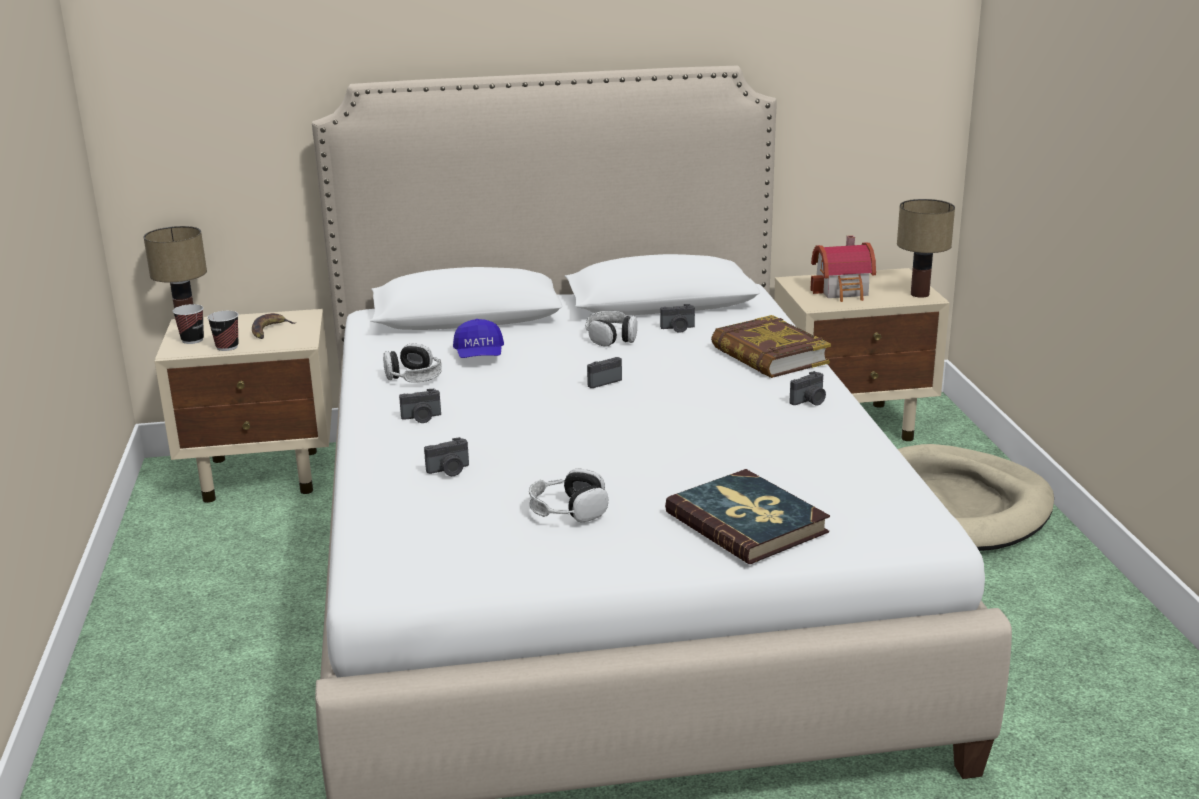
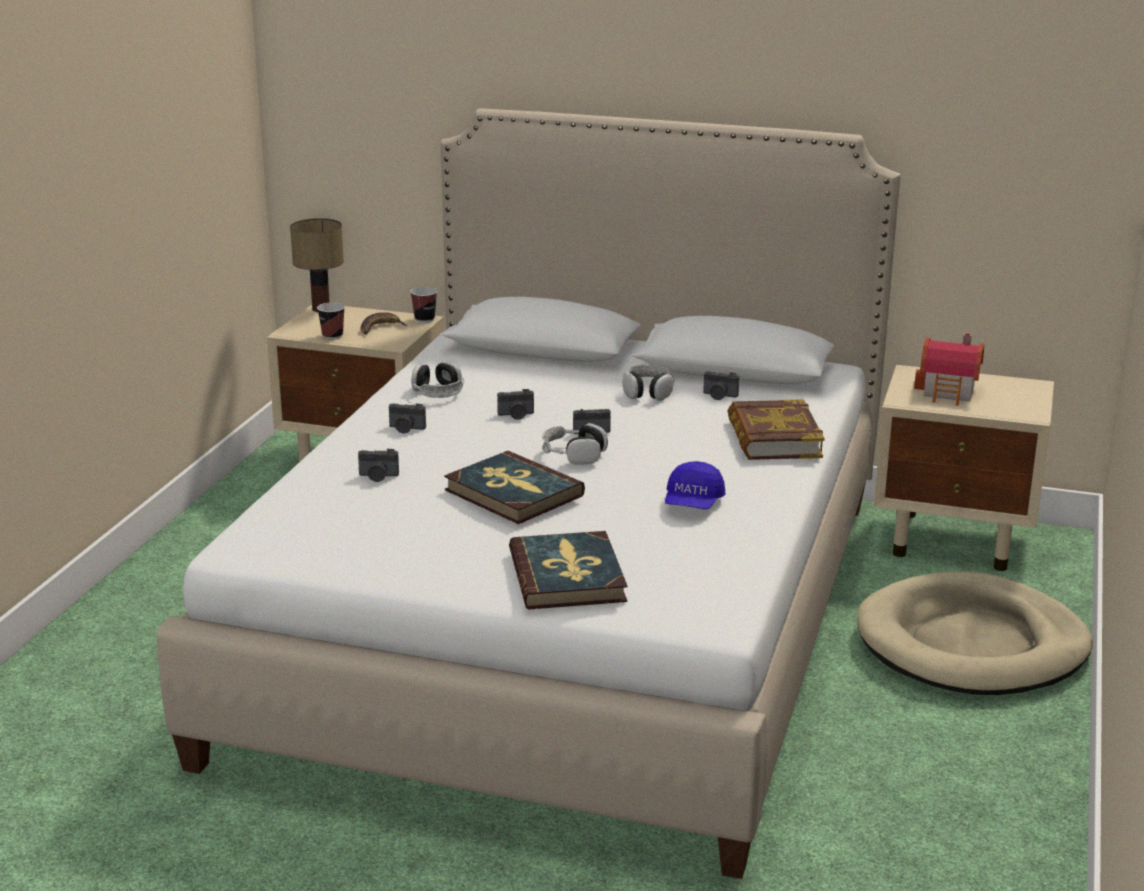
camera: 25 degrees right, 0 degrees up
(192, 340) = (312, 324): cup -> cup (424, 319)
(479, 356) = (513, 385): blue cap -> blue cap (693, 503)
(568, 510) = (433, 530): headphones -> headphones (573, 454)
(603, 455) = (513, 493): none -> book
(810, 401) = (757, 488): camera -> camera (516, 415)
(918, 294) = (1026, 410): table lamp -> none

